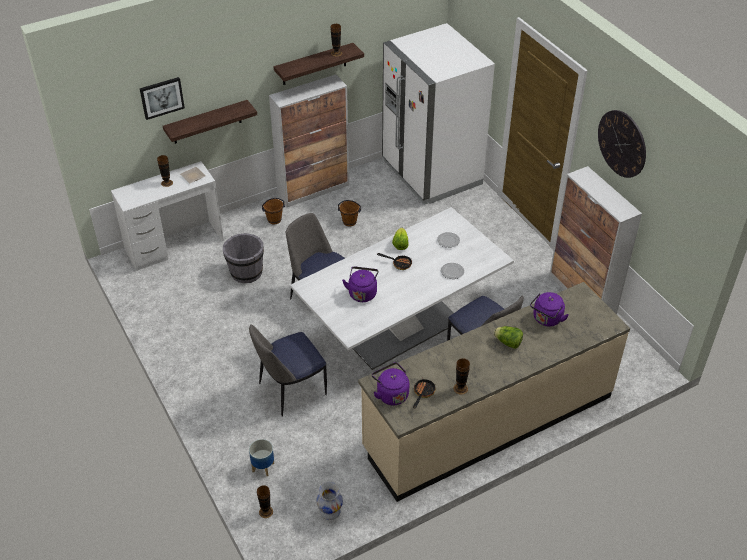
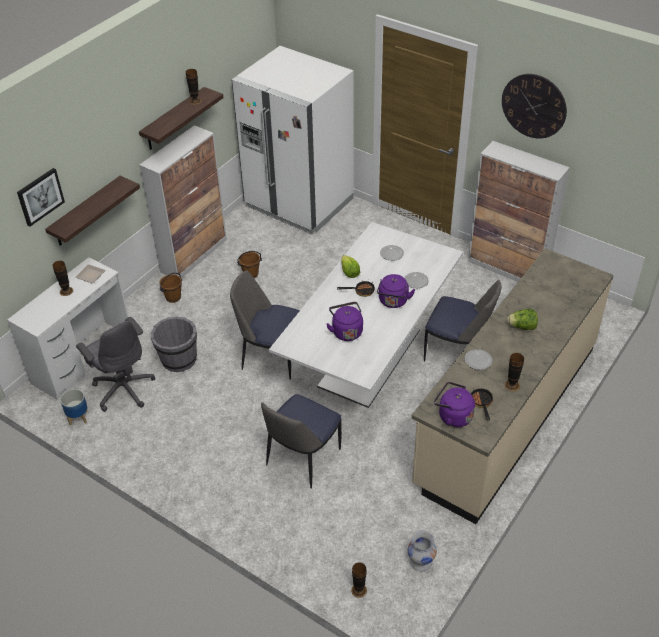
camera: 25 degrees left, 0 degrees up
(190, 280) = (123, 388): none -> grey office chair
(263, 467) = (326, 547): planter -> planter (78, 418)
(446, 357) = (478, 361): none -> plate
(546, 319) = (539, 293): purple kettle -> purple kettle (393, 302)

